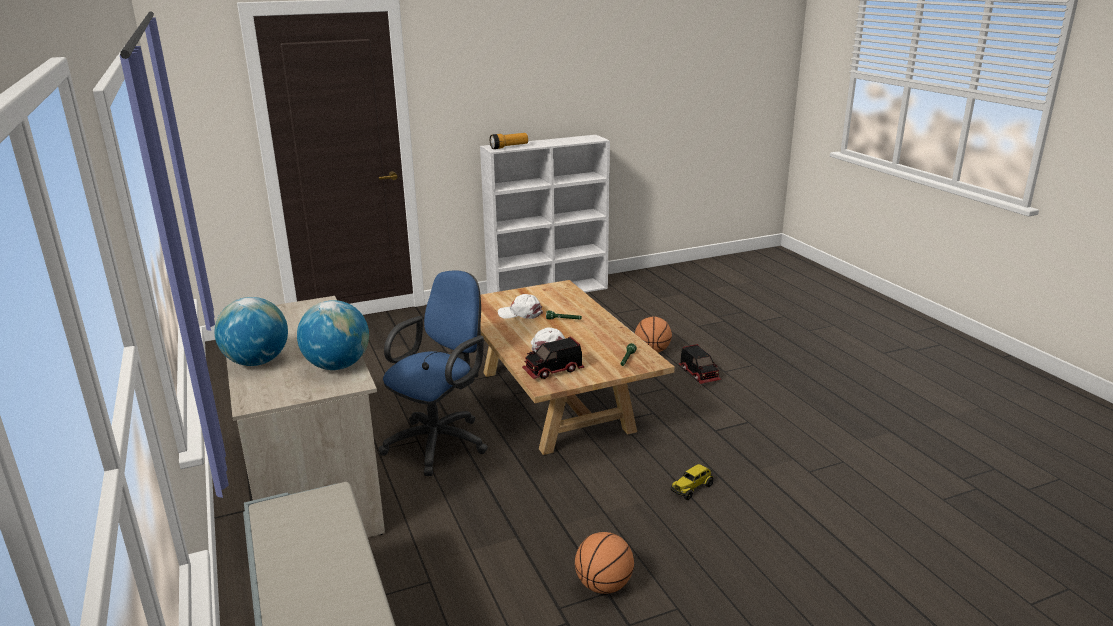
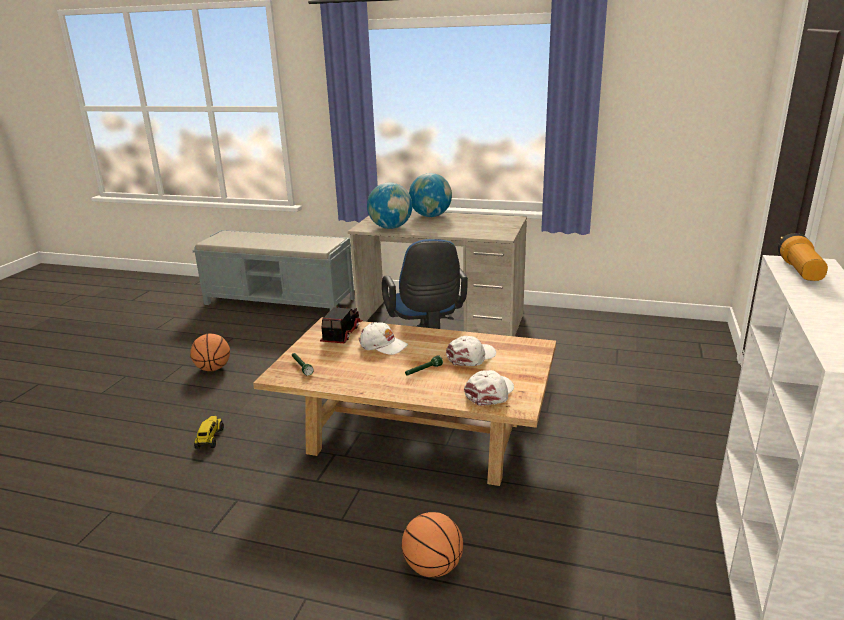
camera: 130 degrees right, 0 degrees up
(559, 295) = (490, 393): none -> white cap
(699, 374) = (330, 568): toy truck -> none

